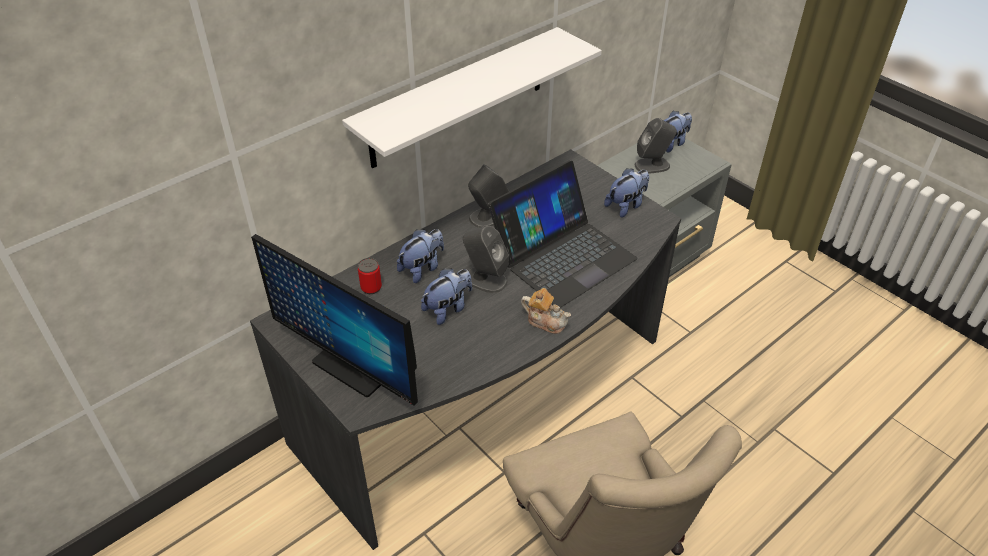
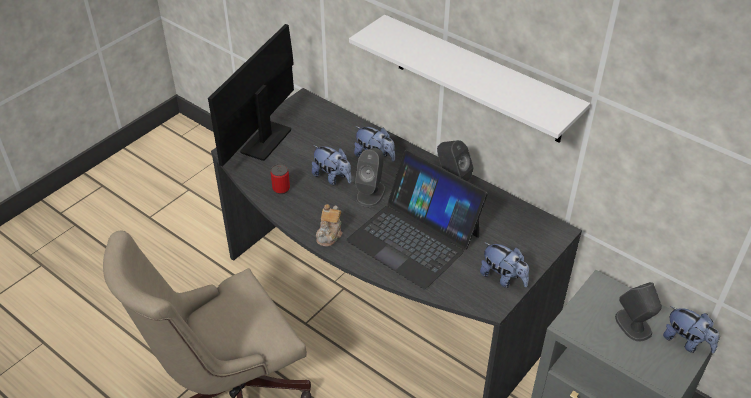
camera: 80 degrees right, 0 degrees up
(371, 287) = (347, 135): can -> can (281, 189)

